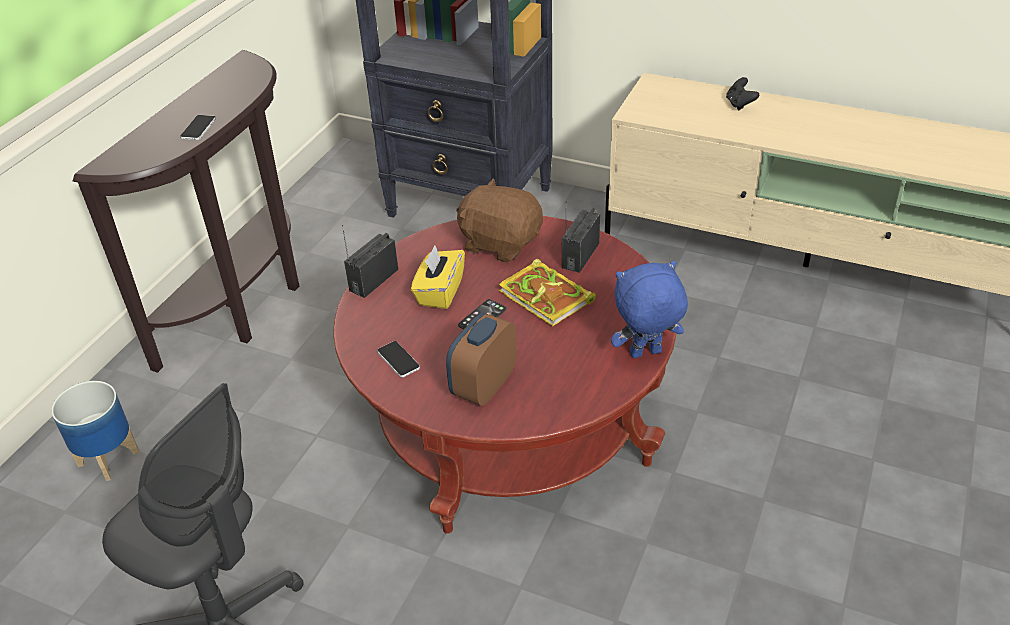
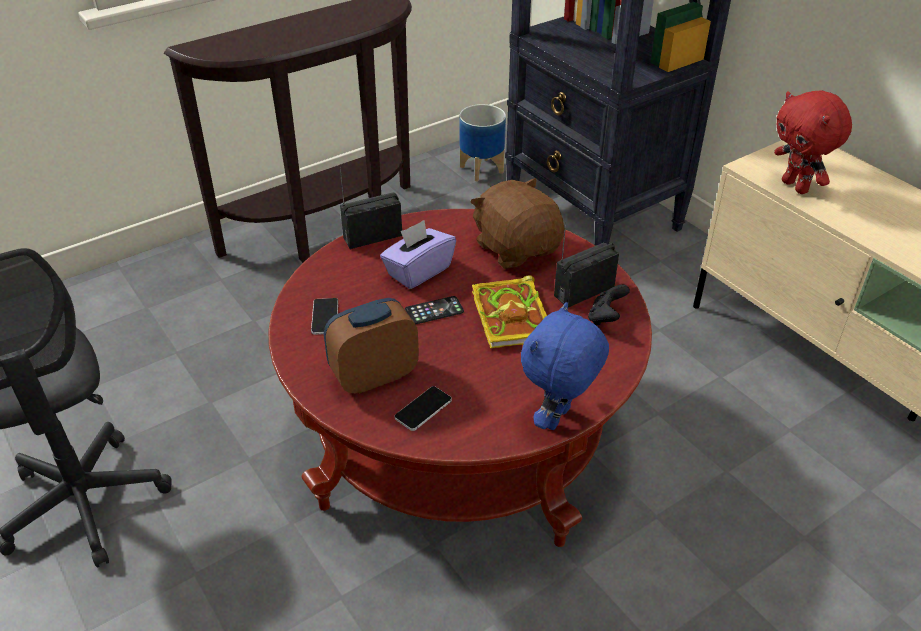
camera: 30 degrees right, 0 degrees up
(109, 458) = (129, 310): planter -> planter (482, 169)
(198, 128) = (293, 41): phone -> phone (423, 409)
(439, 292) = (418, 271): yellow tissue box -> purple tissue box
(645, 354) = (558, 419): blue plush toy -> blue plush toy turned 75 degrees counterclockwise
(675, 117) = (796, 187): none -> red plush toy
(739, 104) = (887, 198): black game controller -> black game controller (606, 318)

